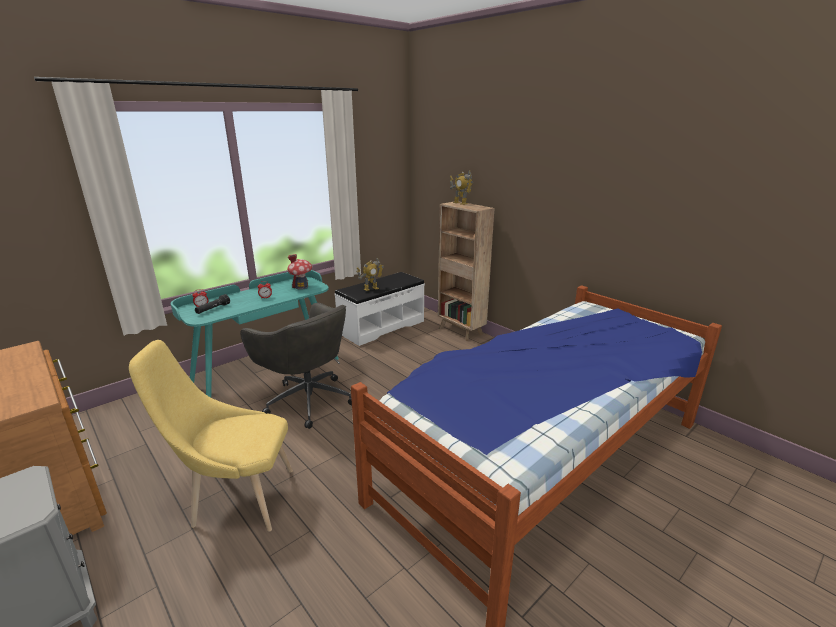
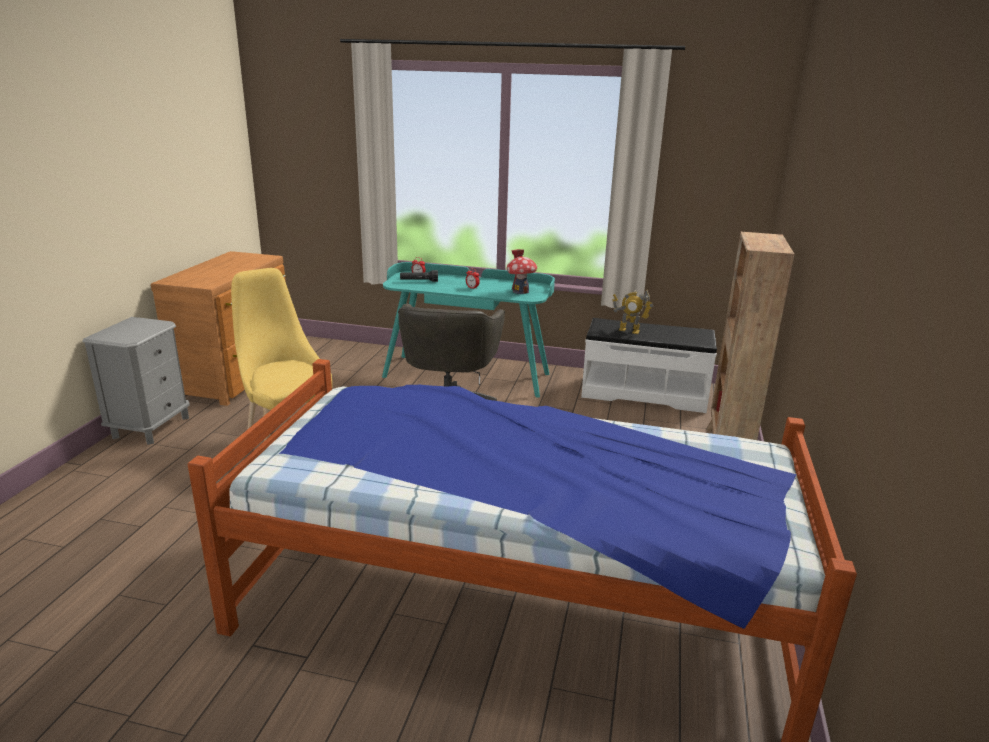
camera: 55 degrees right, 0 degrees up
(460, 203) = (772, 237): toy robot -> none

